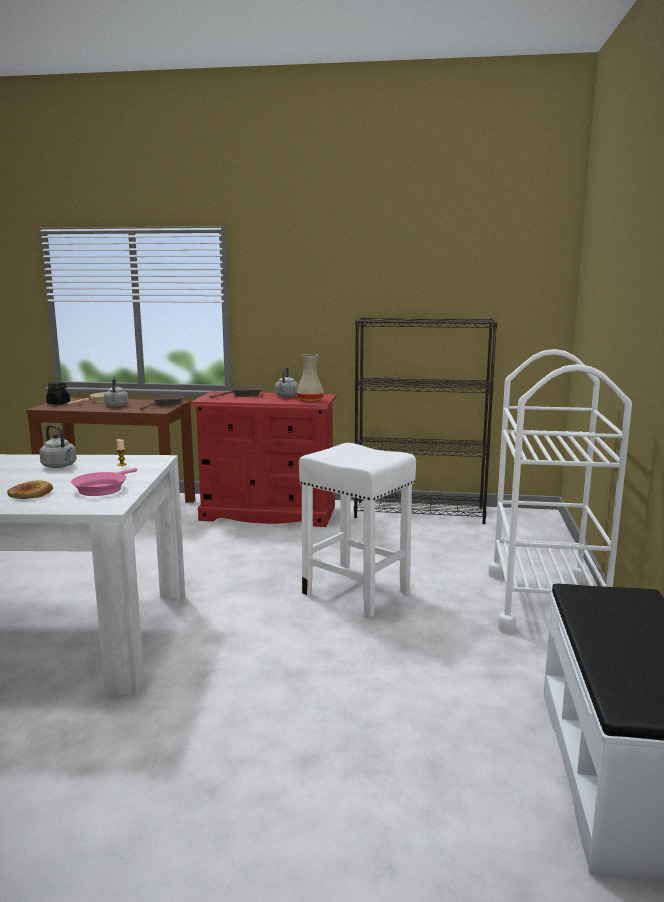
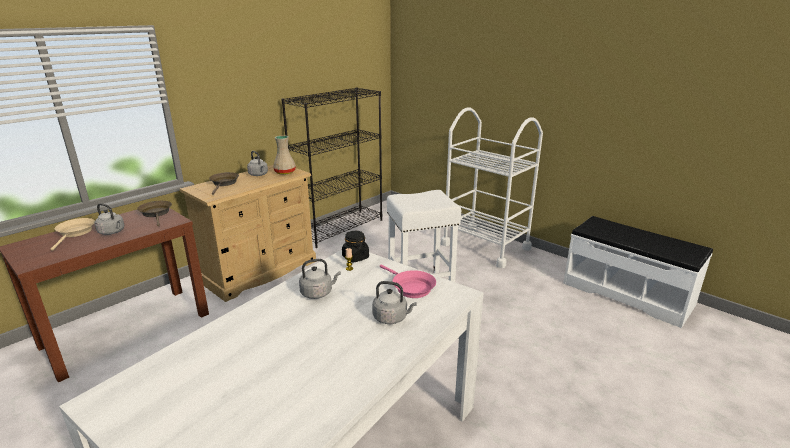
camera: 55 degrees left, 10 degrees up
(31, 494) = (392, 318): bread -> grey kettle
(58, 403) = (28, 254): black jar -> black jar (355, 257)
(268, 513) = (260, 271): red dresser -> beige dresser

